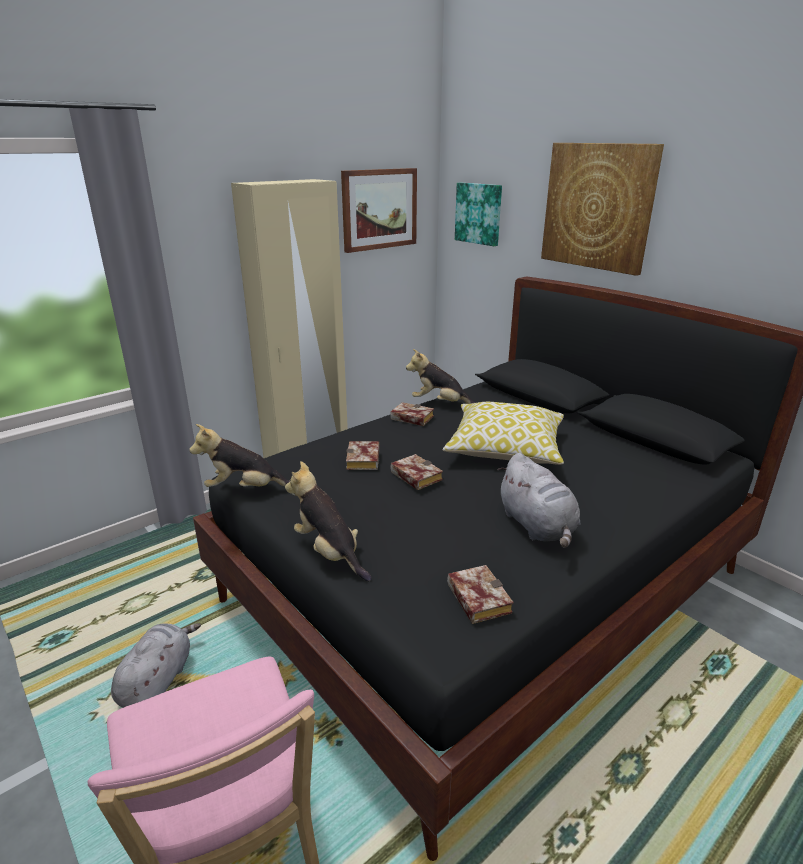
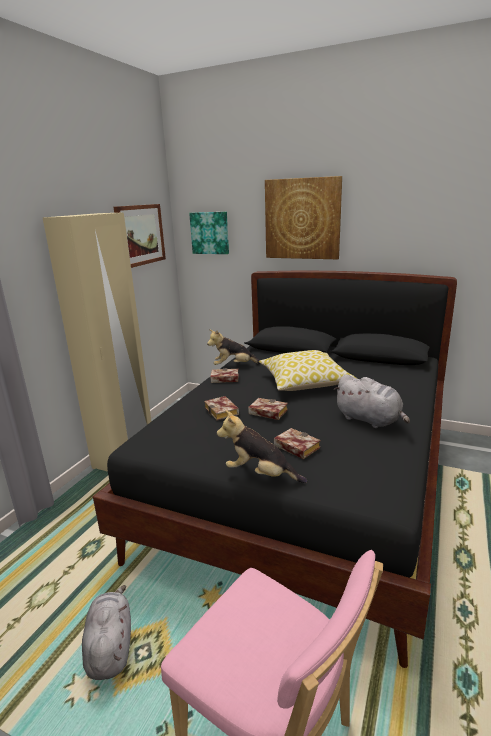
camera: 25 degrees left, 5 degrees down
(245, 489) = (150, 454): plush toy -> none
(475, 598) = (379, 470): book -> book (294, 447)

